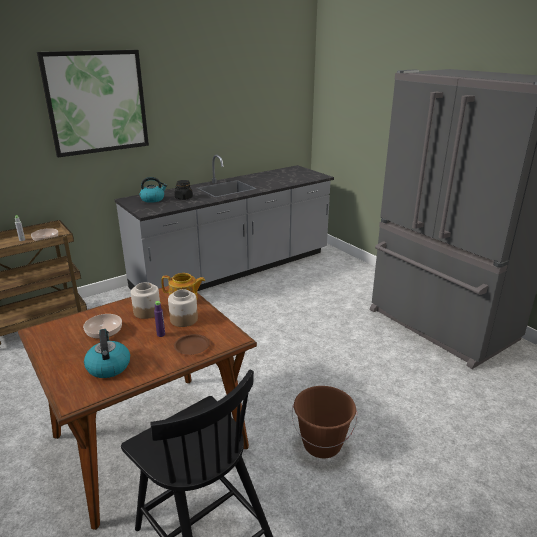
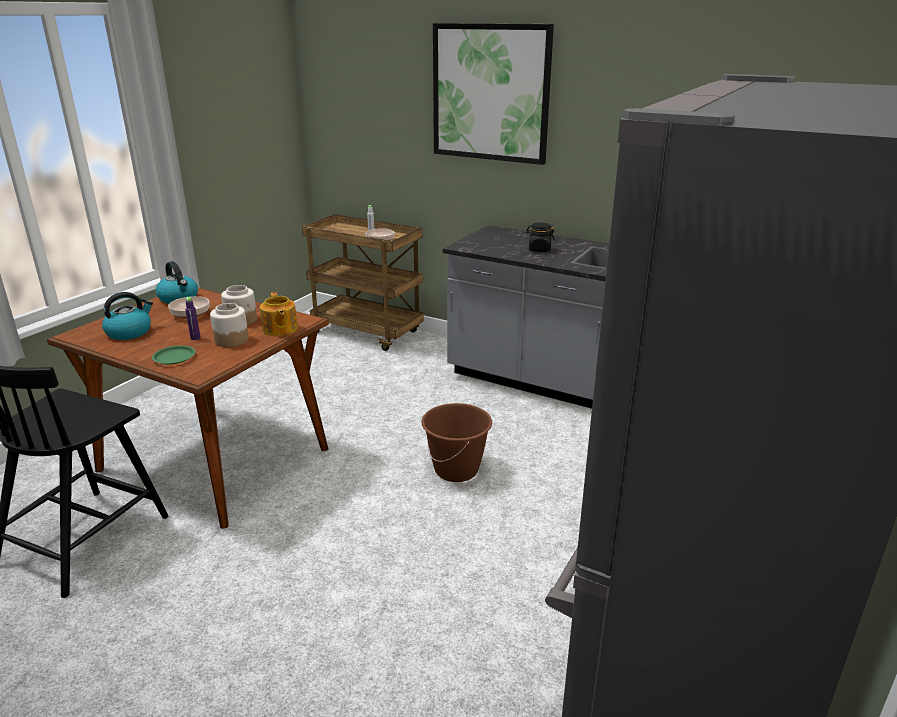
camera: 65 degrees right, 0 degrees up
(153, 199) = (511, 239): kettle -> kettle (179, 298)
(192, 347) = (174, 358): brown plate -> green plate
(322, 444) = (248, 591): brown bucket -> brown bucket (456, 470)

